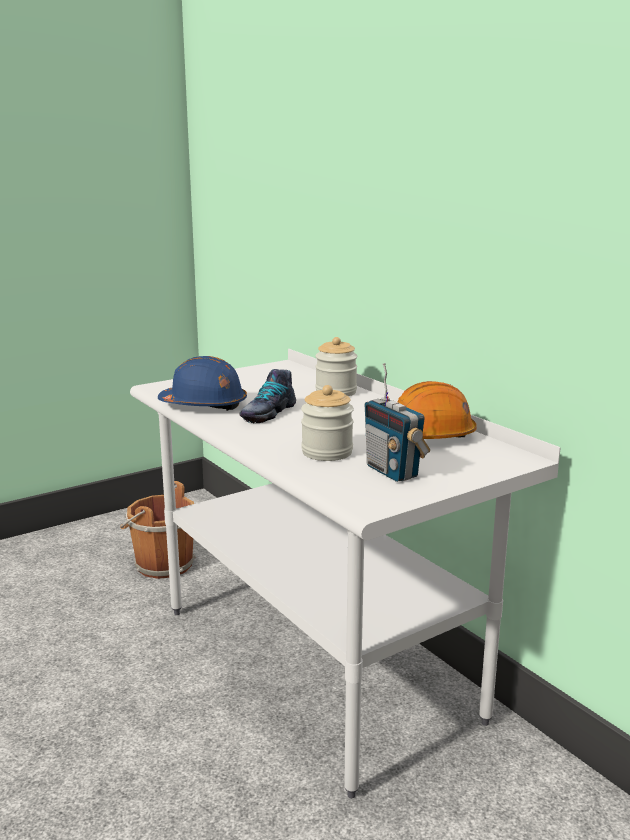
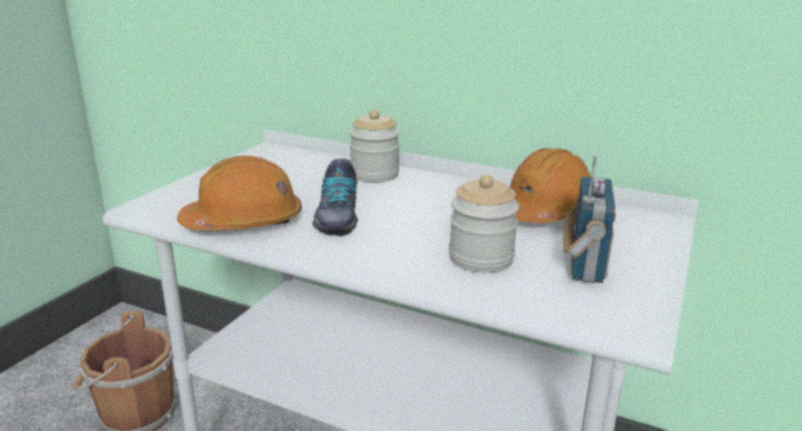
camera: 30 degrees left, 5 degrees up
(204, 405) = (244, 222): blue hard hat -> orange hard hat
(392, 471) = (584, 267): radio -> radio turned 105 degrees counterclockwise

